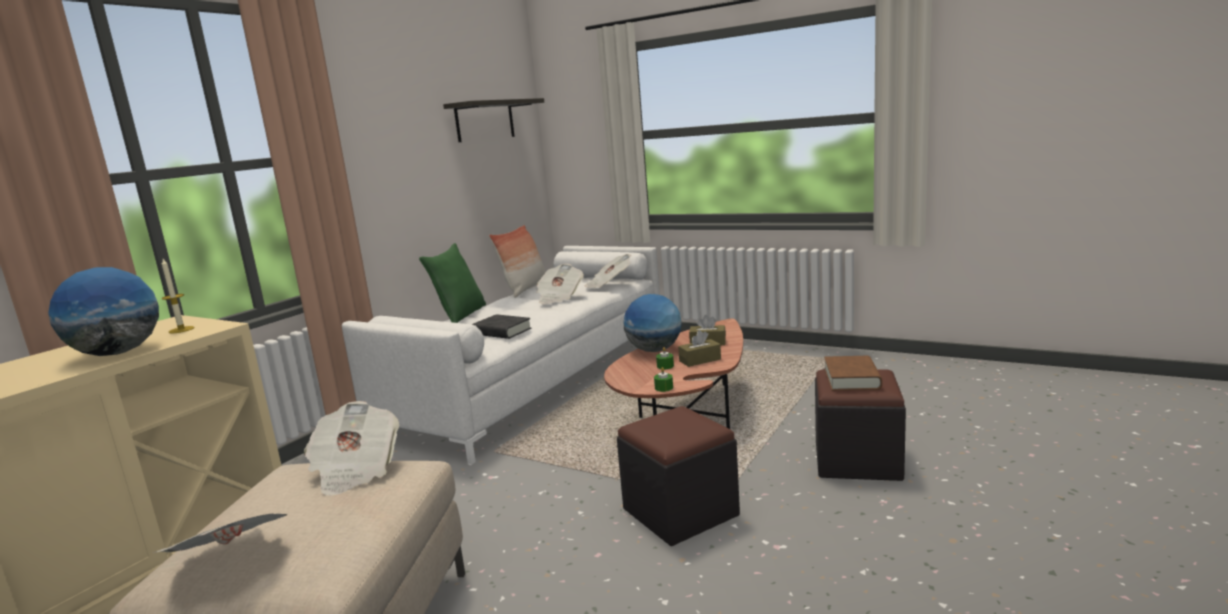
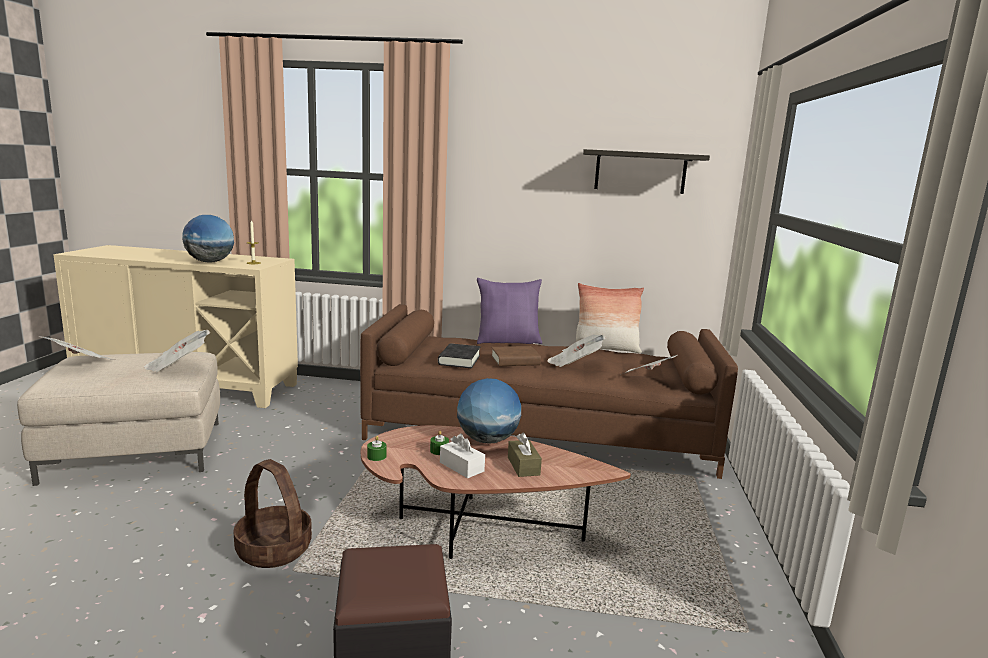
camera: 65 degrees right, 0 degrees up
(460, 315) = (508, 341): green pillow -> purple pillow
(536, 380) = (539, 431): white sofa -> brown sofa
(680, 512) = (275, 549): black ottoman -> basket
(700, 360) = (461, 467): brown tissue box -> white tissue box
(851, 379) = (394, 566): brown book -> brown book (515, 361)

